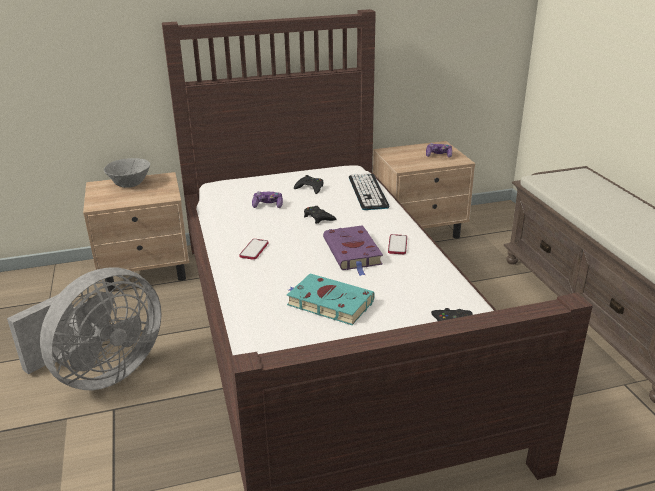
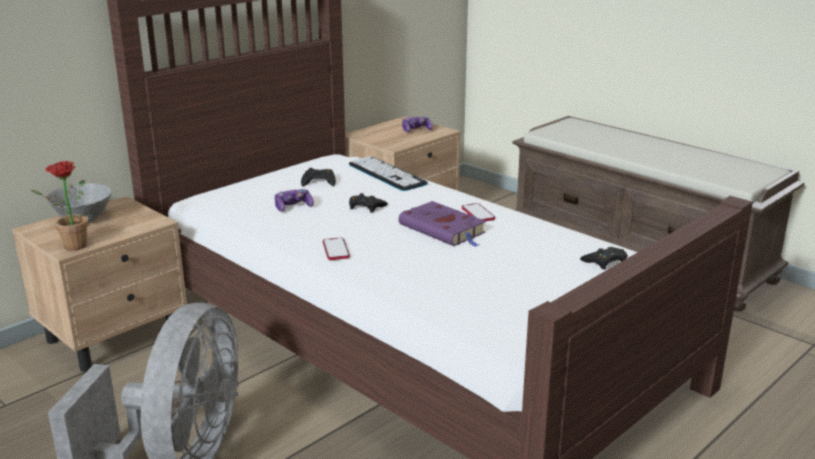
camera: 30 degrees left, 5 degrees down
(100, 203) = (70, 246): none -> potted plant
(328, 303) = (476, 276): turquoise book -> none

